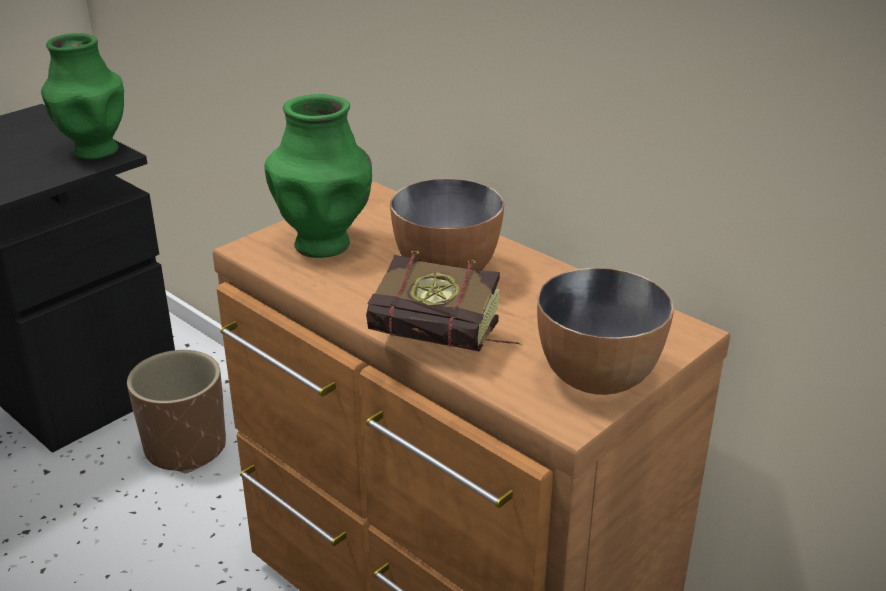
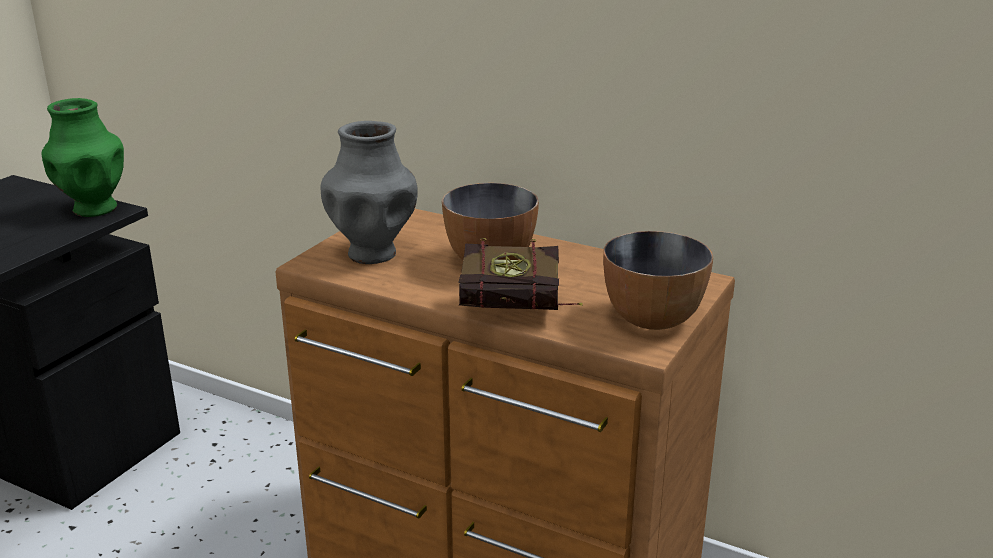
camera: 15 degrees left, 5 degrees down
(186, 448) = (207, 484): brown planter -> none
(324, 244) = (373, 253): green vase -> grey vase

